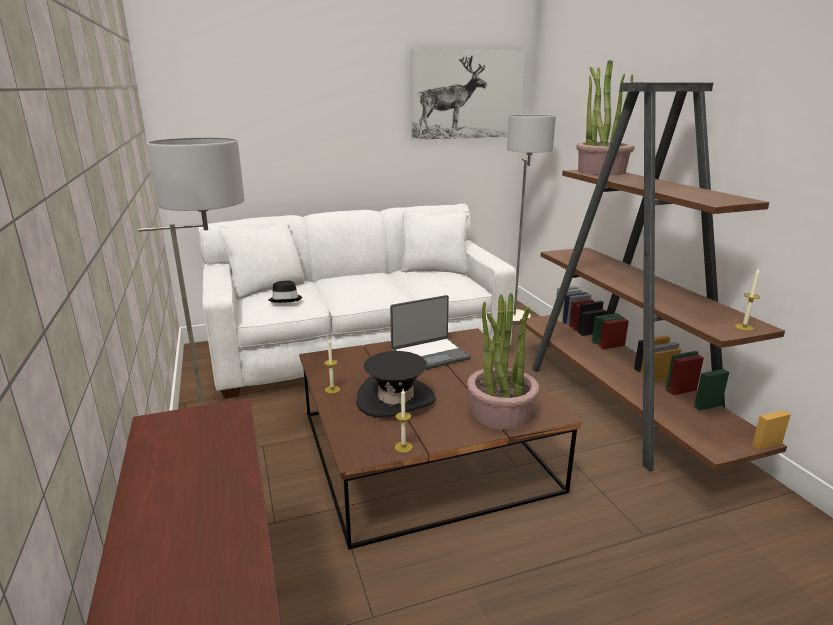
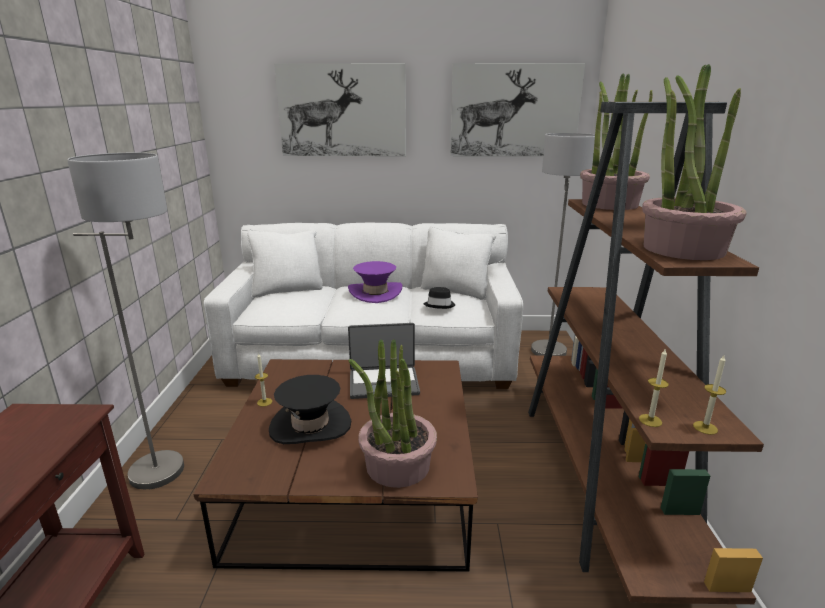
camera: 20 degrees right, 0 degrees up
(285, 299) = (288, 303): black hat -> black hat (439, 305)
(303, 96) = (342, 111): none -> picture
(364, 280) = (375, 293): none -> purple hat
(403, 447) = (271, 481): candle -> candle (650, 420)
(706, 195) = (682, 248): none -> potted plant

